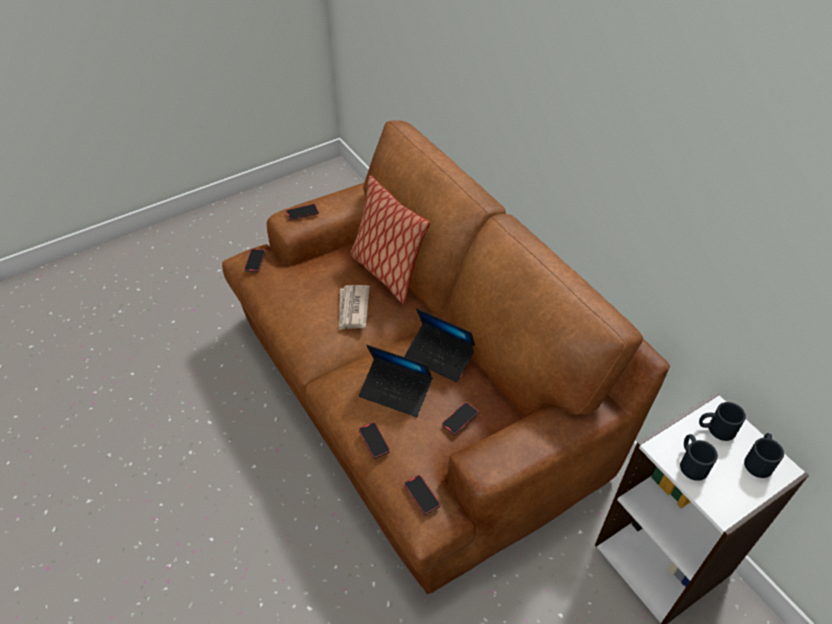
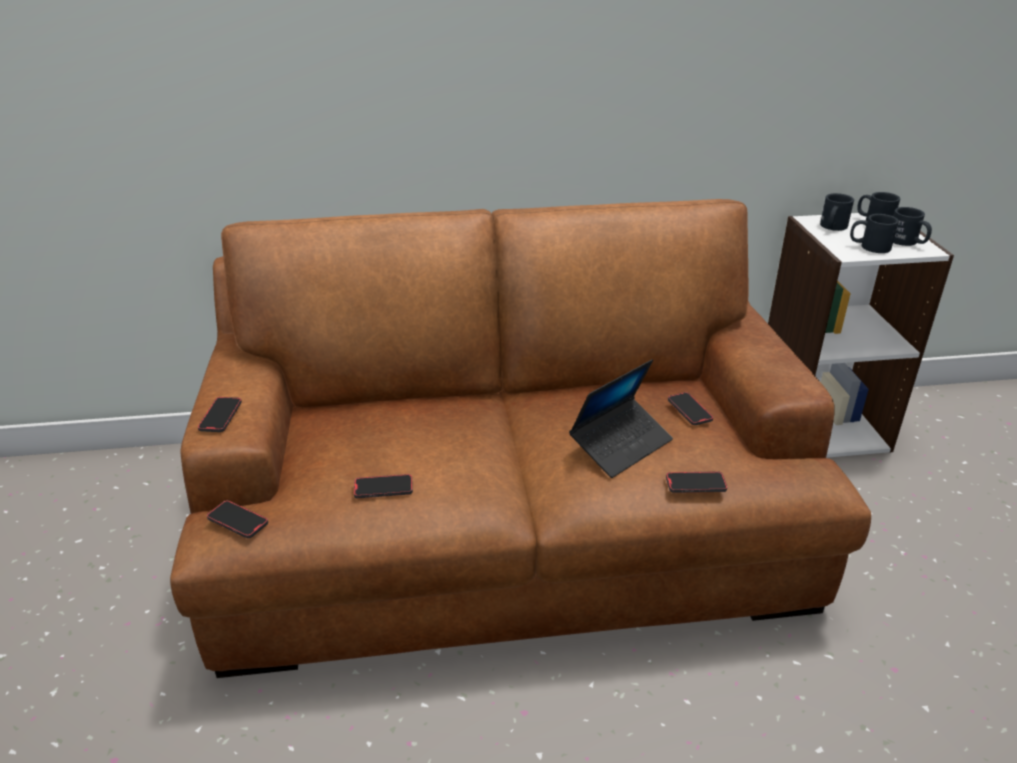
camera: 65 degrees left, 15 degrees down
(353, 309) = (443, 443): newspaper -> none
(387, 272) = (391, 403): pillow -> none
(422, 495) = (793, 471): phone -> phone (383, 488)
(439, 357) = (580, 399): laptop -> none
(728, 493) = (907, 242): none -> black mug

